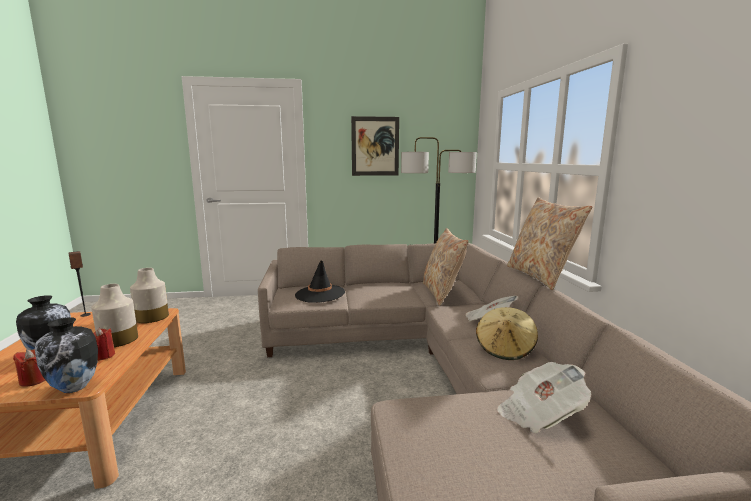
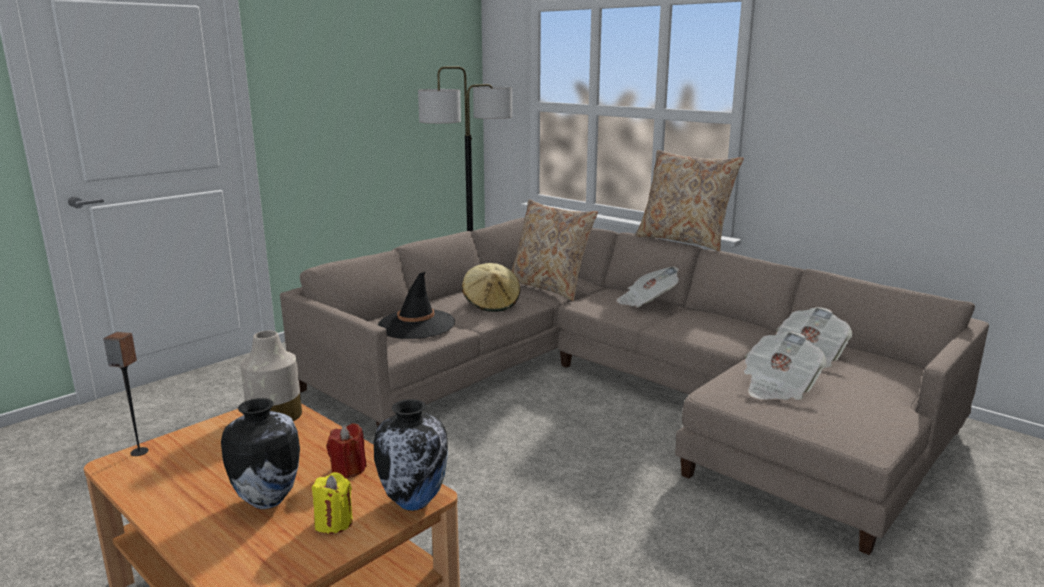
camera: 40 degrees left, 5 degrees up
(34, 380) = (334, 523): red candle -> yellow candle
(118, 339) = (310, 450): beige vase -> none
(375, 146) = (356, 79): picture -> none
(454, 428) = (778, 386): none -> newspaper
(505, 349) = (705, 322): beige hat -> beige hat (491, 304)

